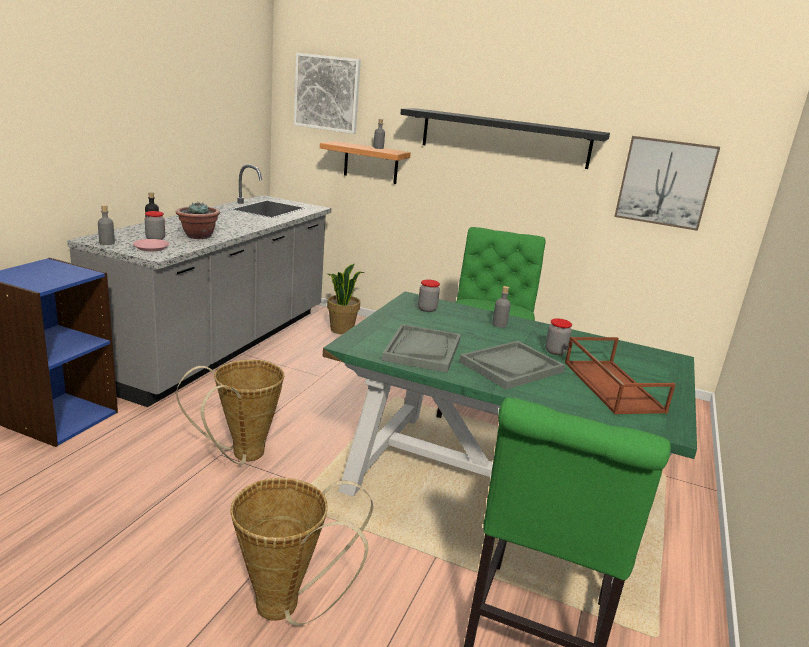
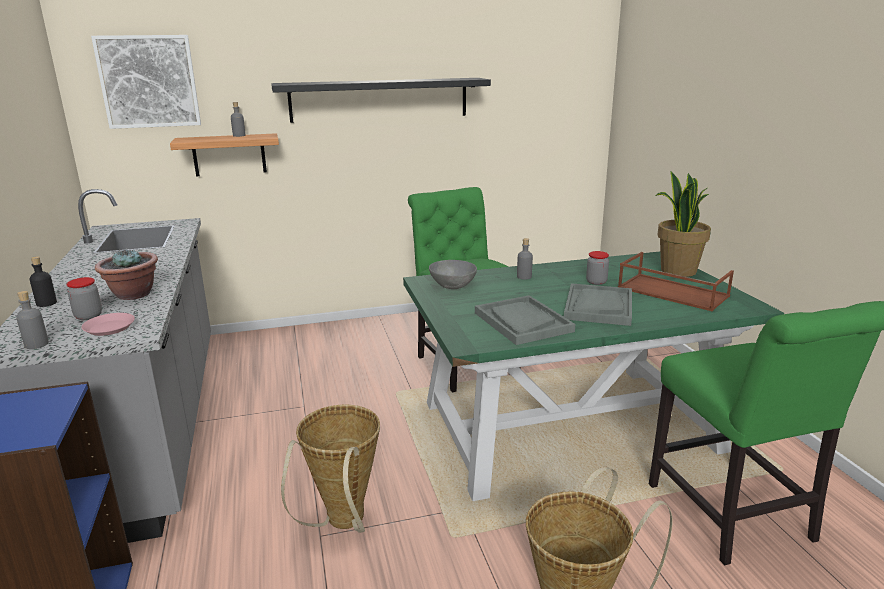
camera: 35 degrees left, 0 degrees up
(341, 329) = (256, 351): potted plant -> potted plant (677, 271)
(427, 309) = (453, 286): jar -> grey bowl
(665, 182) = (531, 114): picture -> none

